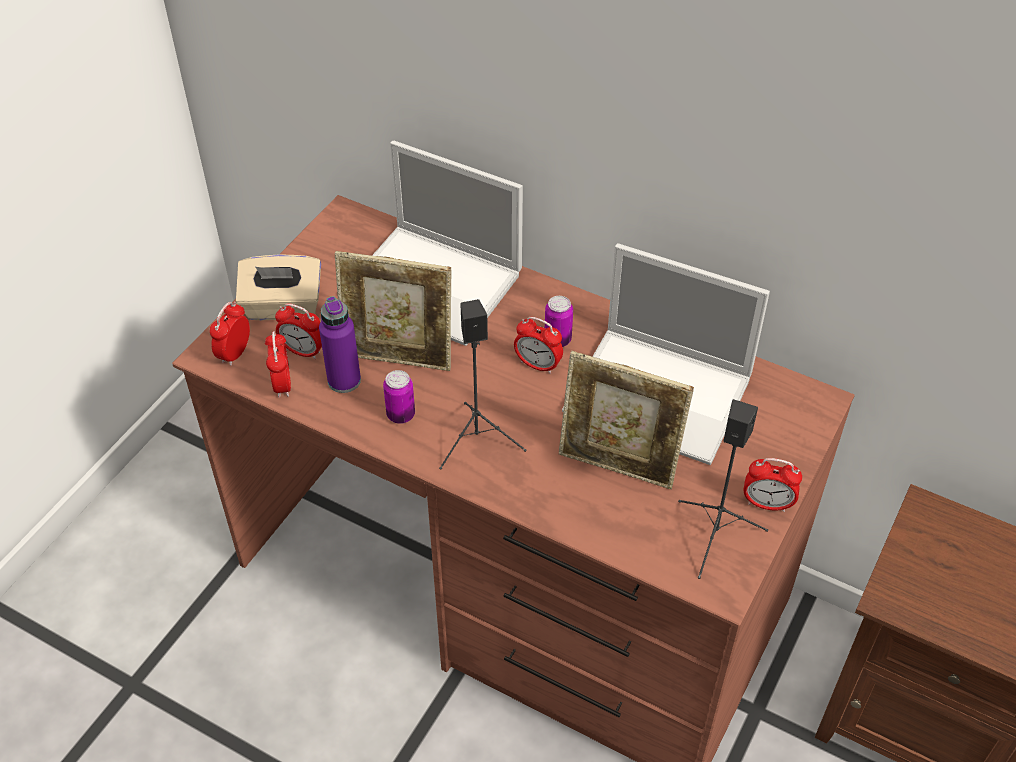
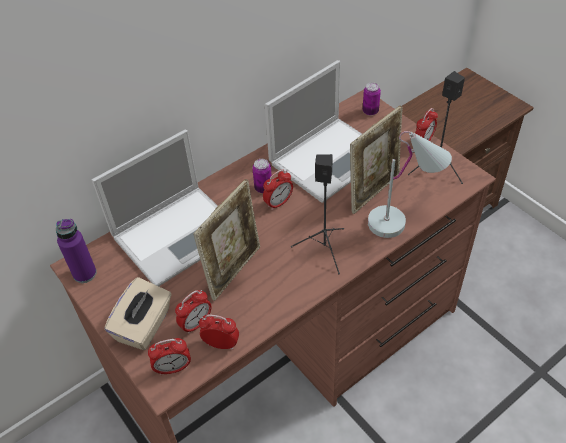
camera: 65 degrees left, 0 degrees up
(234, 353) = (173, 368): alarm clock -> alarm clock turned 60 degrees counterclockwise
(344, 380) = (237, 306): purple bottle -> purple bottle (85, 274)
(401, 415) = (284, 282): can -> can (370, 111)
(575, 518) = (403, 221): none -> white table lamp

